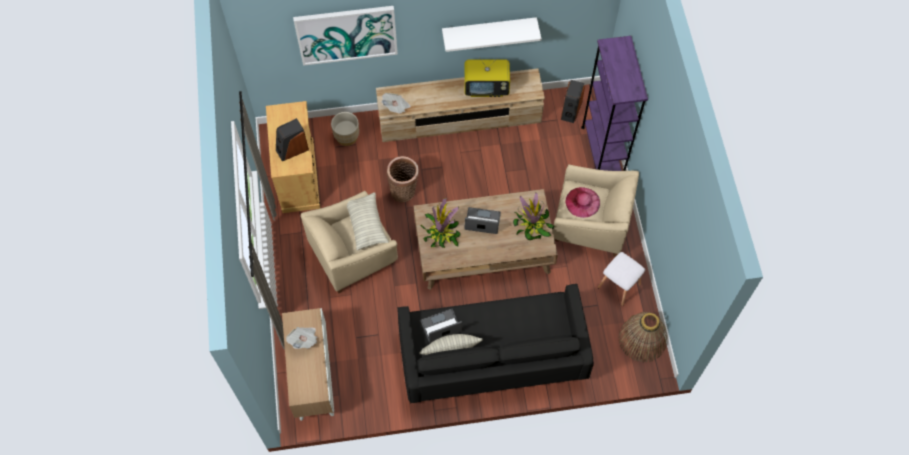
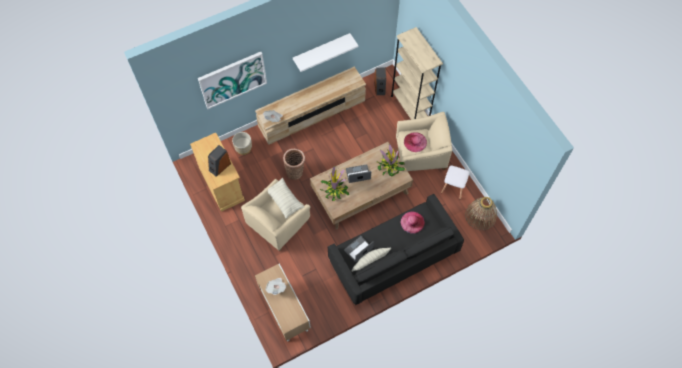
camera: 20 degrees left, 0 degrees up
(486, 88) = (327, 88): television -> none
(532, 314) = (412, 222): none -> pink hat
(602, 152) = (410, 108): purple bookcase -> beige bookcase

